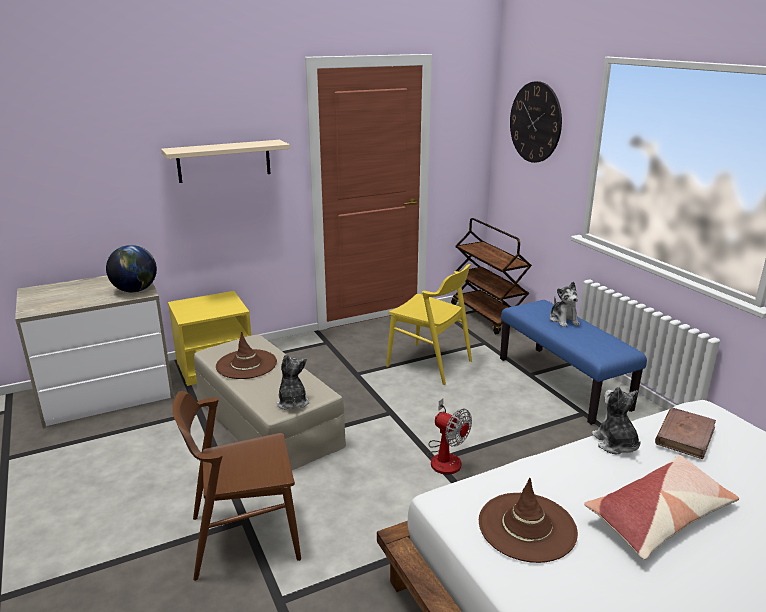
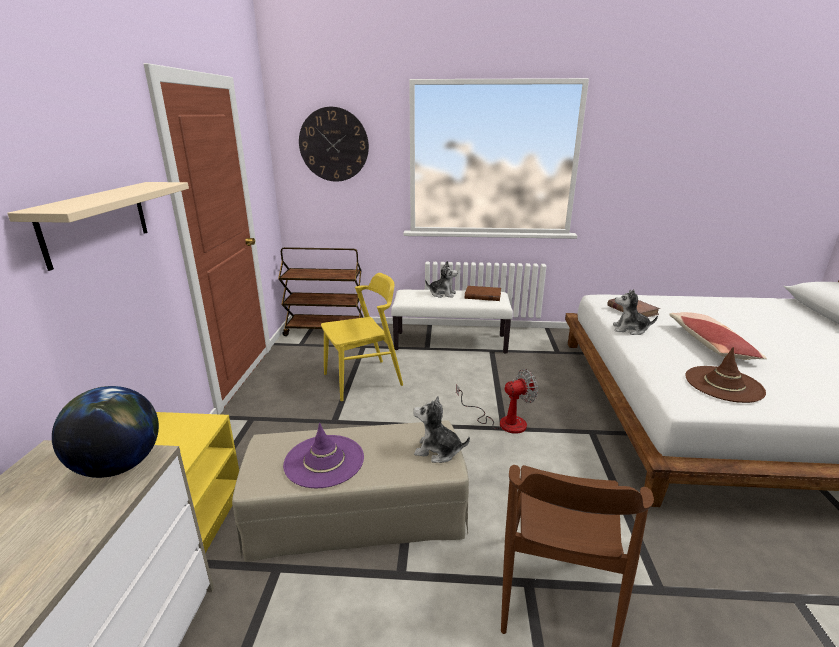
camera: 60 degrees left, 0 degrees up
(246, 364) = (324, 461): brown hat -> purple hat
(563, 383) = (450, 342): blue bench -> white bench
(597, 341) = (482, 295): none -> brown book

